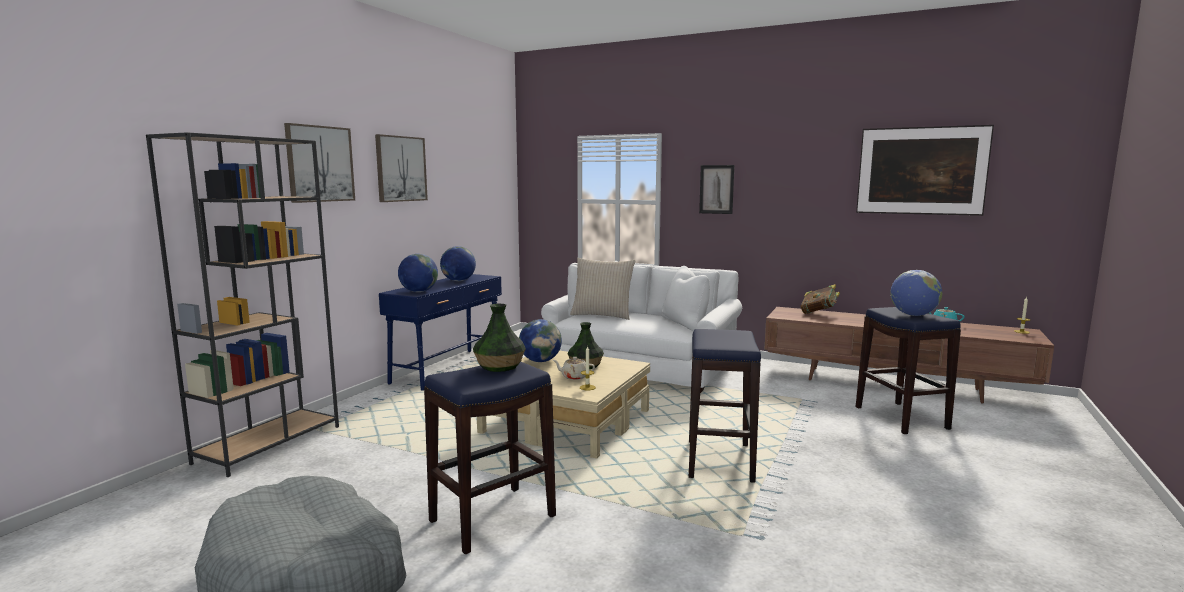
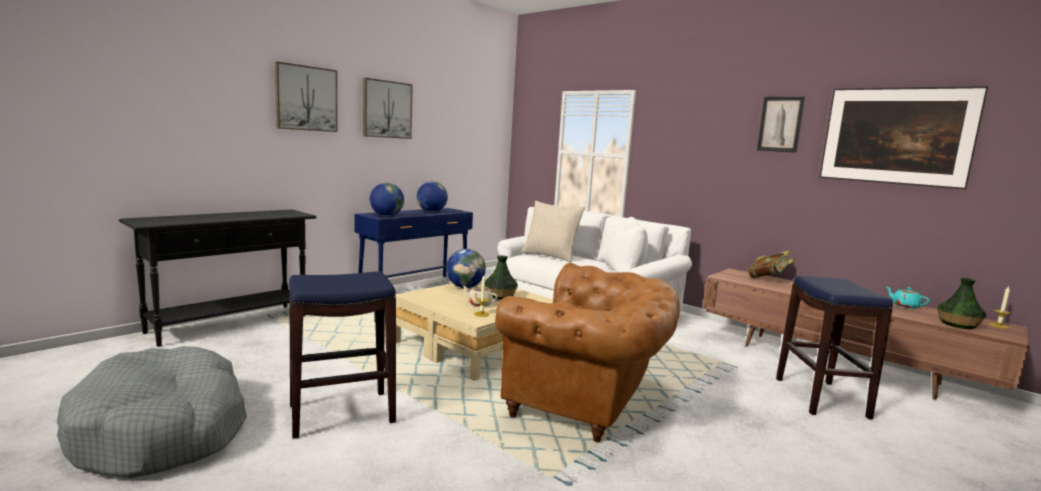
camera: 15 degrees right, 0 degrees up
(269, 444) = (230, 324): bookcase -> black console table
(499, 366) = (358, 276): vase -> vase (958, 325)
(716, 189) = (681, 146): picture -> picture (780, 124)
(719, 461) = (588, 404): stool -> brown armchair
(913, 315) = (840, 287): globe -> none

